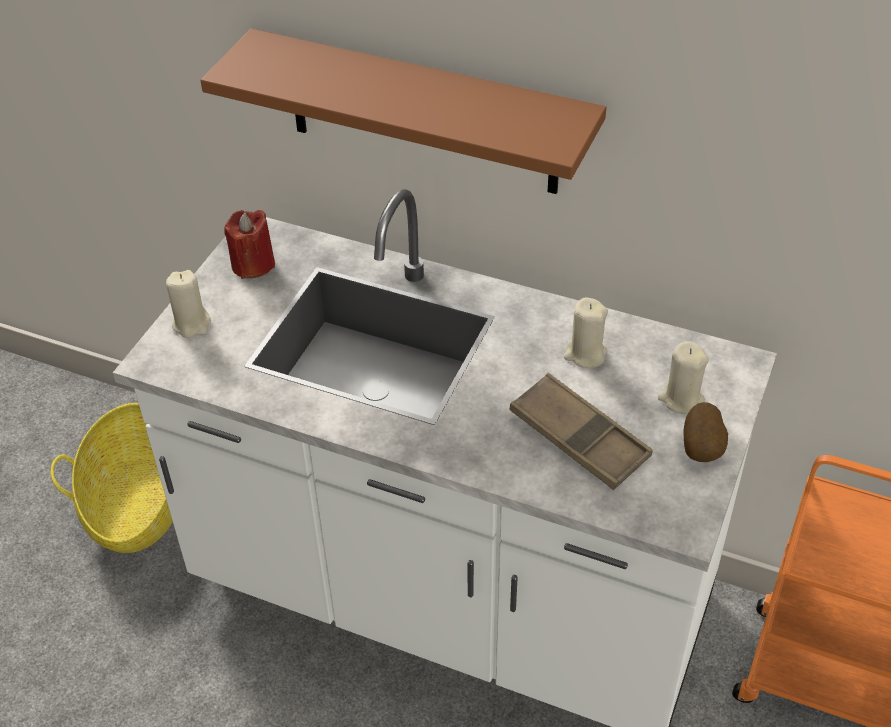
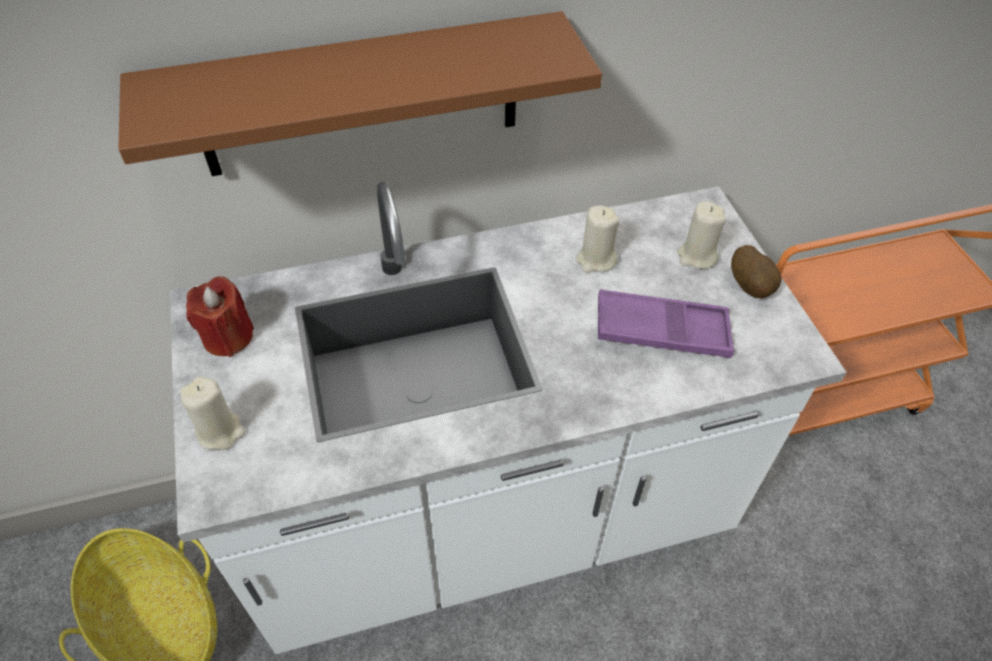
camera: 40 degrees left, 5 degrees up
(579, 438) = (662, 331): brown tray -> purple tray

